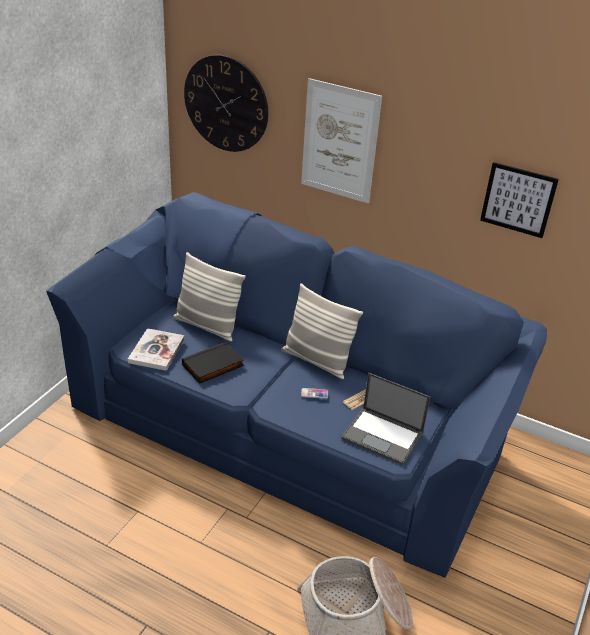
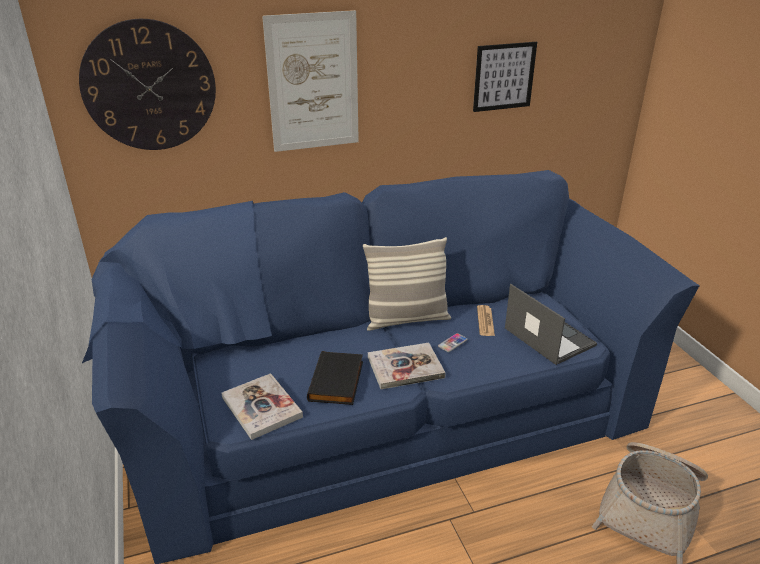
camera: 45 degrees left, 5 degrees down
(207, 326) = (268, 354): pillow -> none
(260, 386) = (405, 367): none -> book
(383, 436) = (548, 336): laptop -> laptop turned 105 degrees counterclockwise

